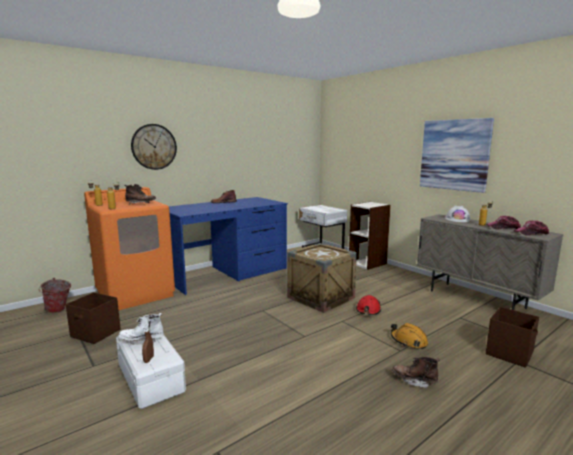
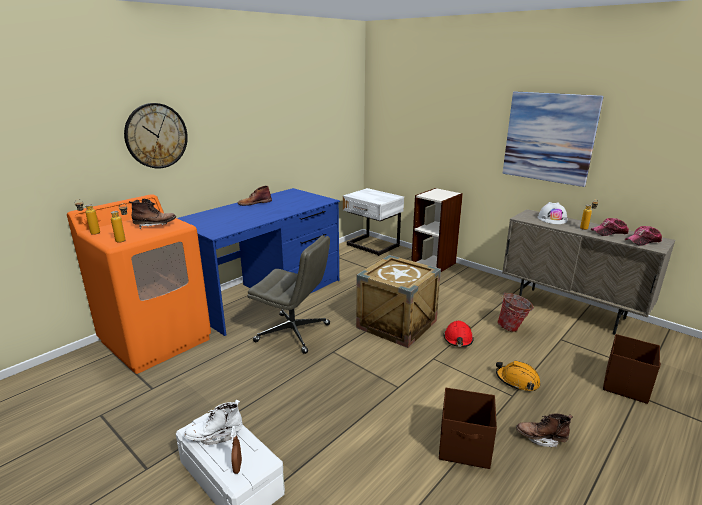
camera: 10 degrees left, 10 degrees up
(58, 310) = (56, 380): bucket -> bucket (513, 328)
(96, 333) = (128, 414): brown storage box -> brown storage box (465, 447)
(237, 297) = (294, 333): none -> grey office chair

